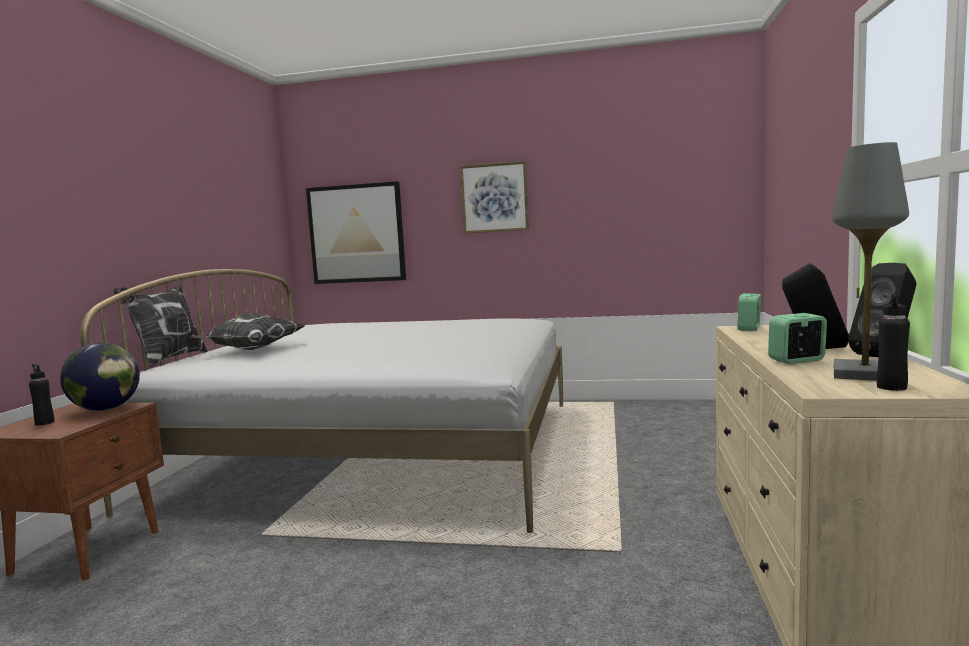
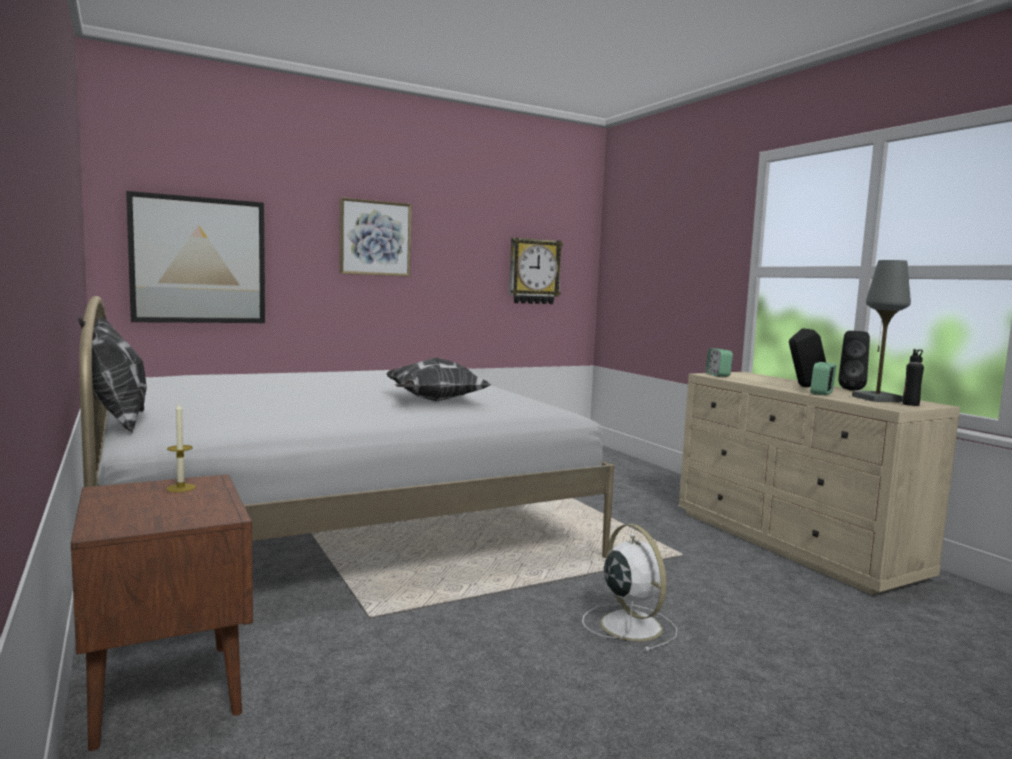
camera: 40 degrees left, 0 degrees up
(44, 423) = (144, 511): black bottle -> none
(105, 409) = (181, 488): globe -> candle
(250, 350) = (224, 406): pillow -> pillow (434, 401)
(421, 608) = (629, 624): none -> white fan
(671, 210) = (534, 271): none -> wall clock

